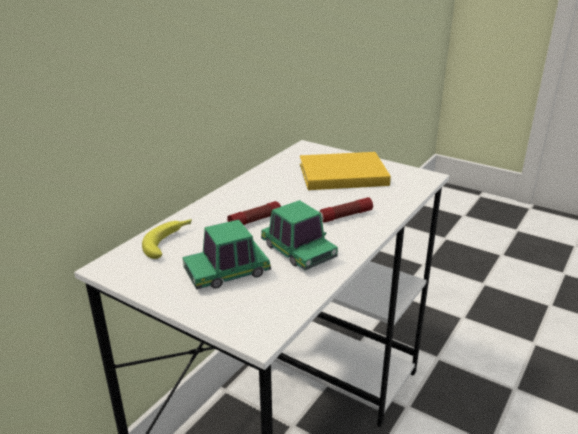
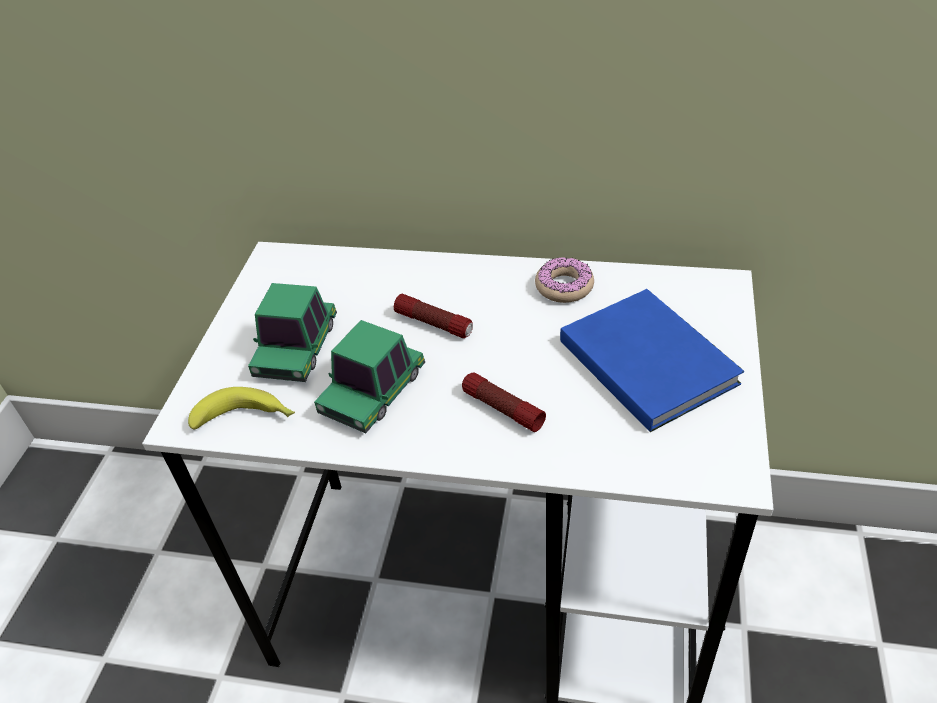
camera: 70 degrees right, 15 degrees up
(170, 242) = (344, 276): banana -> banana (247, 418)
(227, 273) = (297, 349): toy car -> toy car turned 120 degrees counterclockwise
(265, 179) = (564, 286): none -> donut
(340, 174) = (646, 358): yellow book -> blue book

